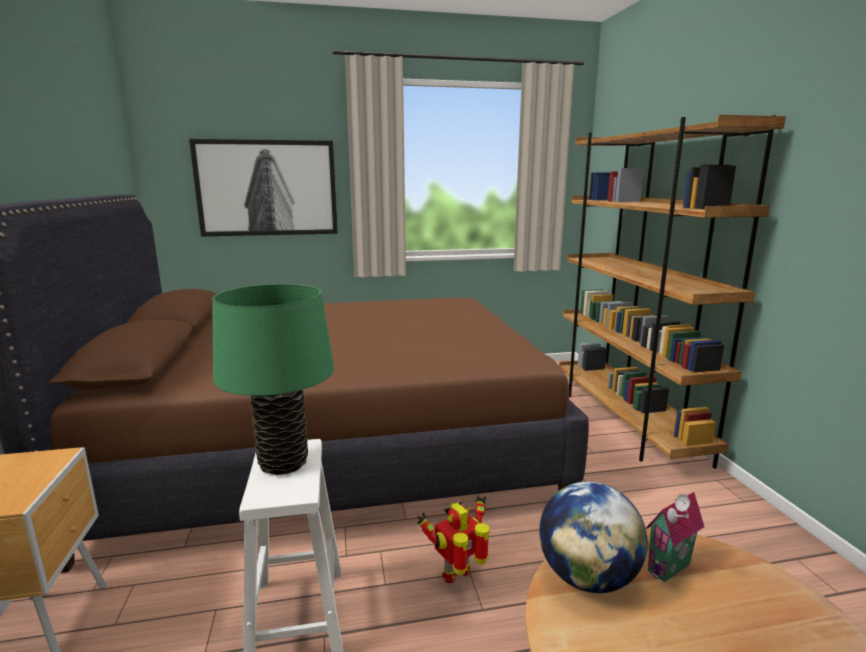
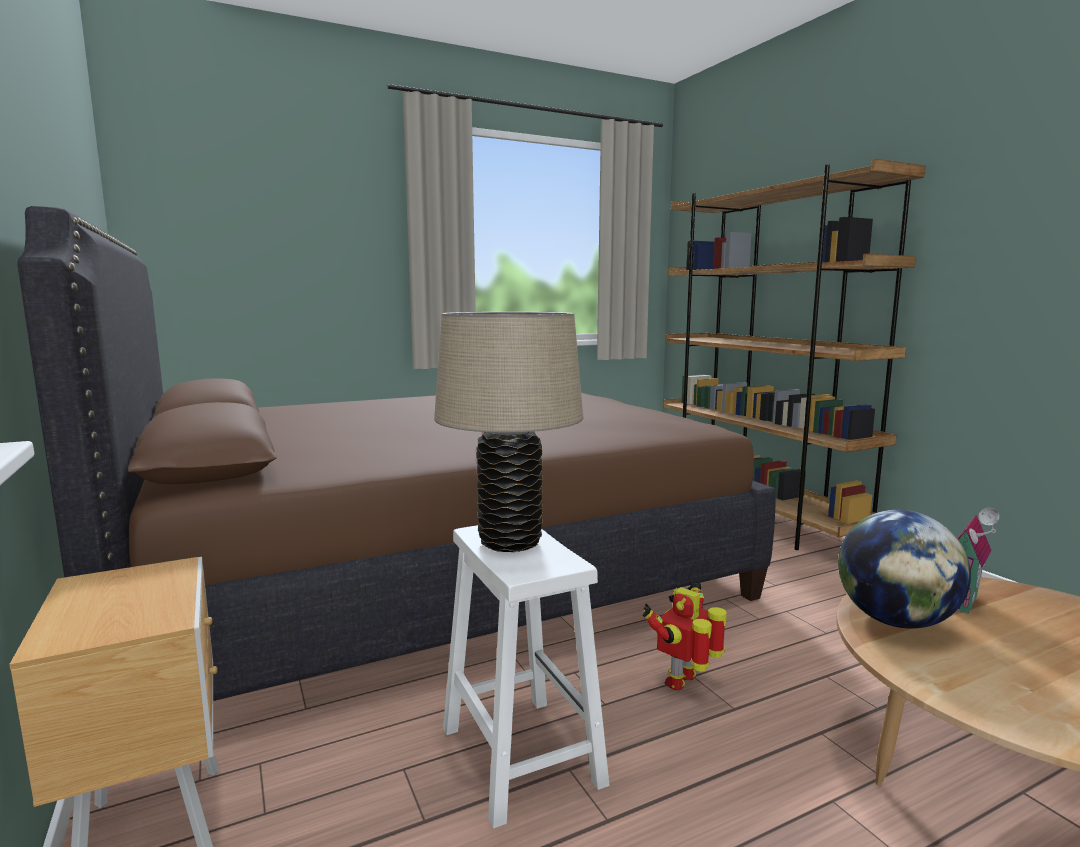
camera: 15 degrees left, 5 degrees down
(267, 188) = (297, 253): picture -> none
(283, 463) = (510, 542): green table lamp -> beige table lamp

